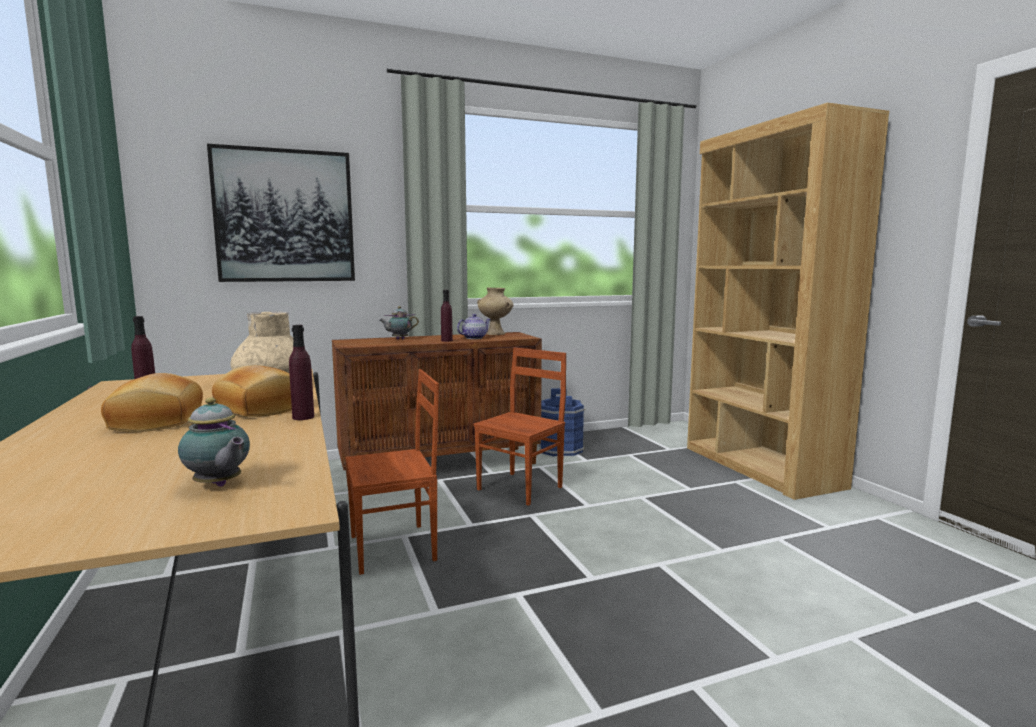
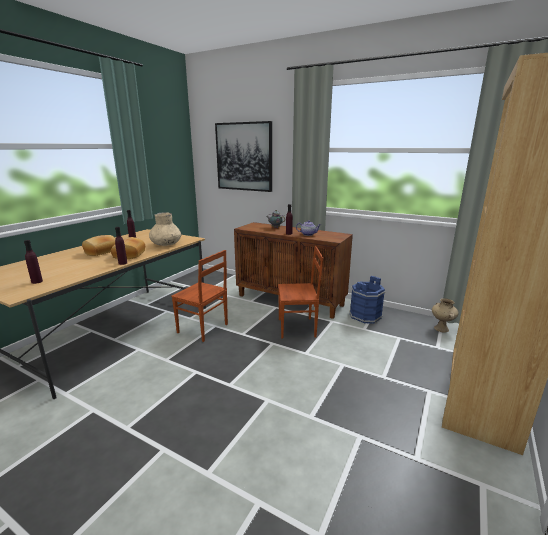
camera: 50 degrees right, 10 degrees up
(219, 485) = (37, 281): teapot -> purple bottle
(496, 334) = (332, 233): beige vase -> beige vase (441, 329)

